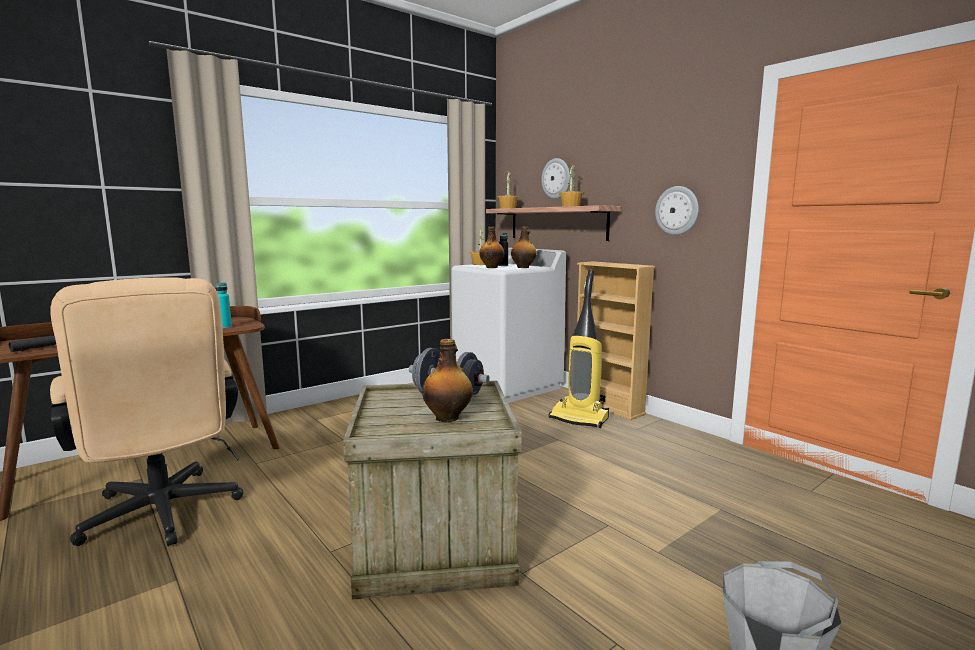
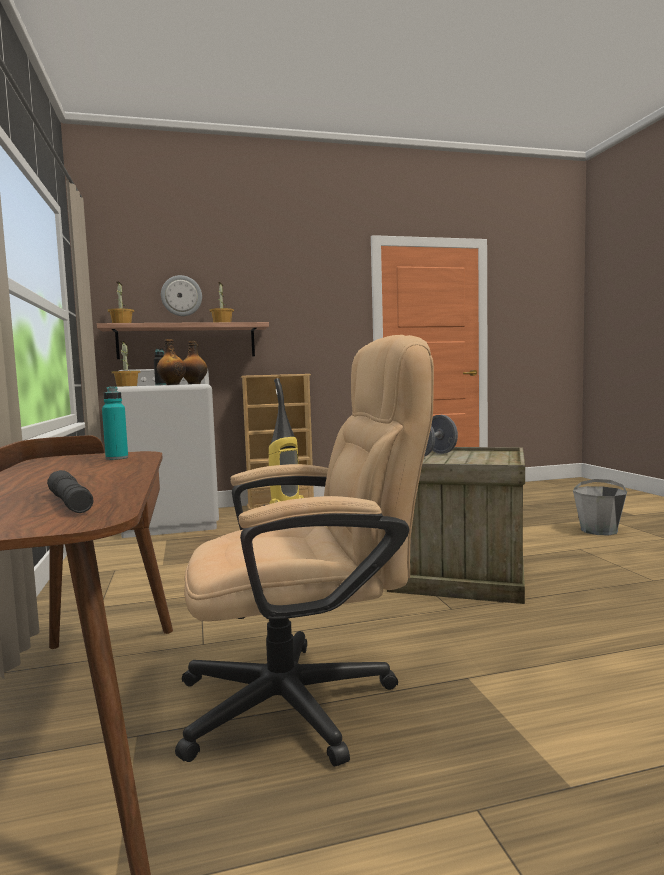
camera: 65 degrees left, 5 degrees down
(448, 418) = (481, 456): bottle -> none
(677, 210) = (318, 329): wall clock -> none

